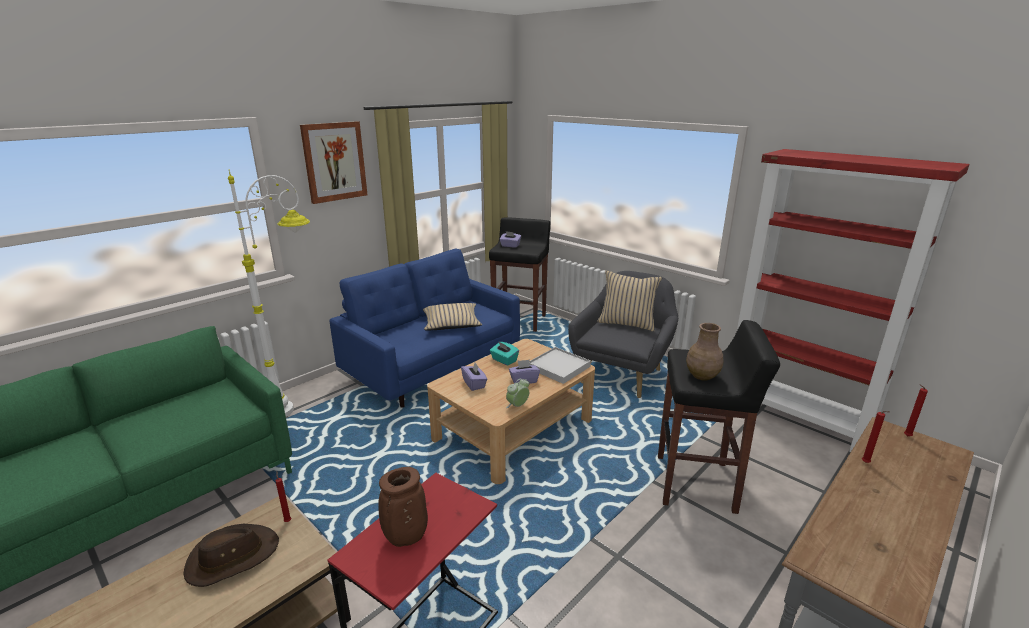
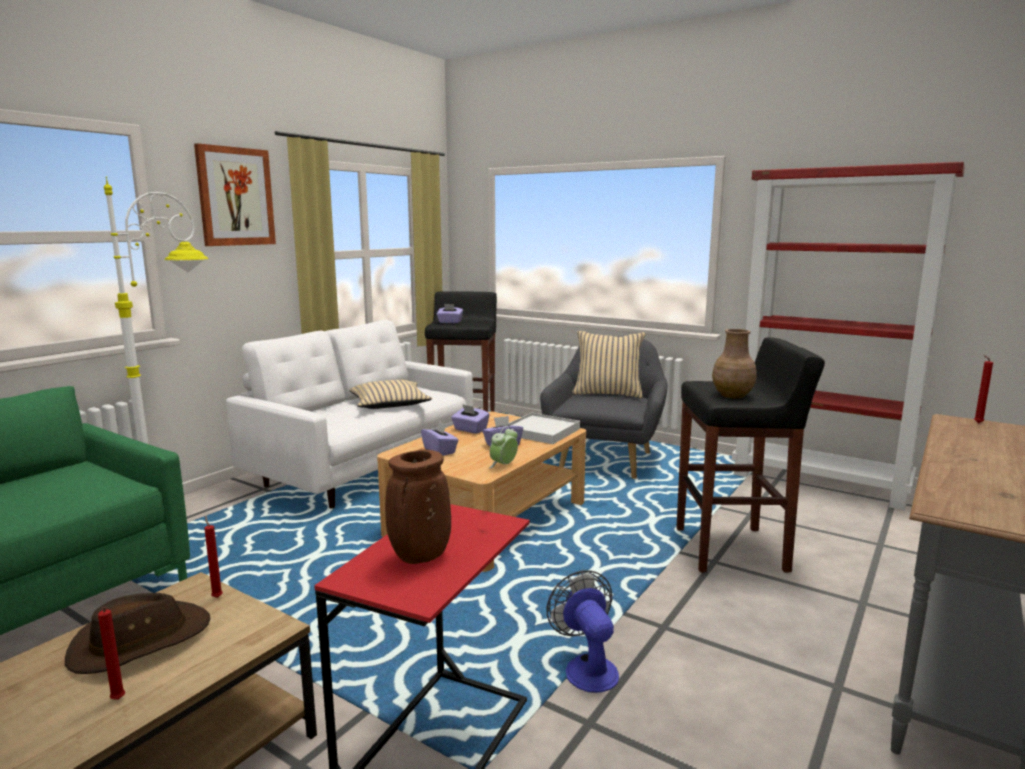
camera: 10 degrees left, 10 degrees down
(434, 368) = (364, 468): blue sofa -> white sofa
(504, 360) = (470, 430): turquoise tissue box -> purple tissue box
(549, 587) = (587, 667): none -> fan
(866, 463) = (950, 442): red candle -> red candle (118, 701)

